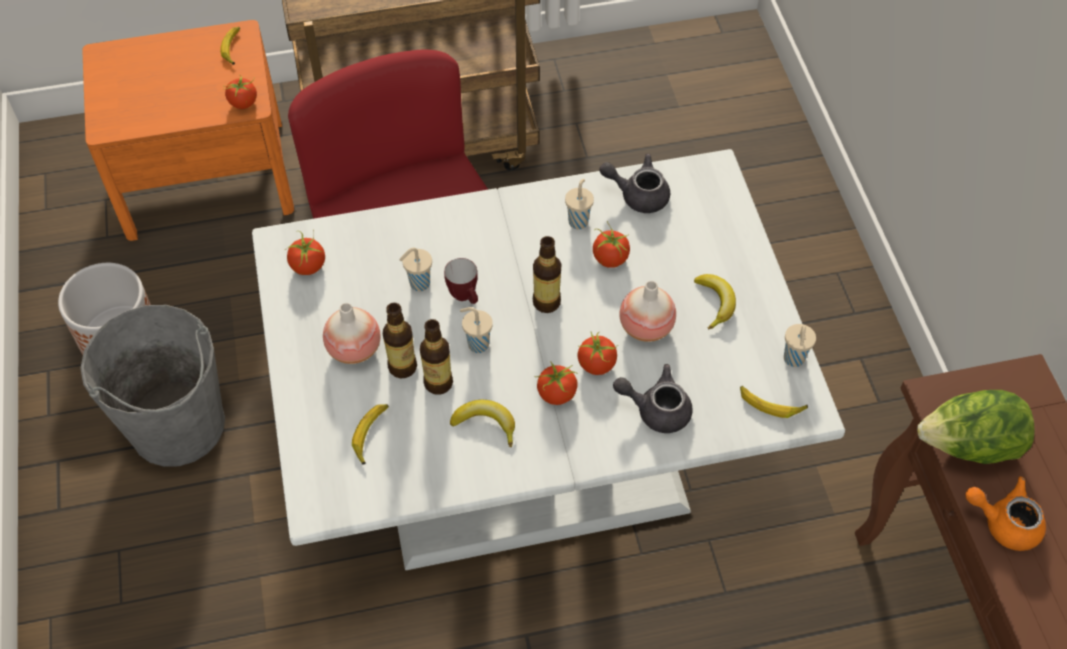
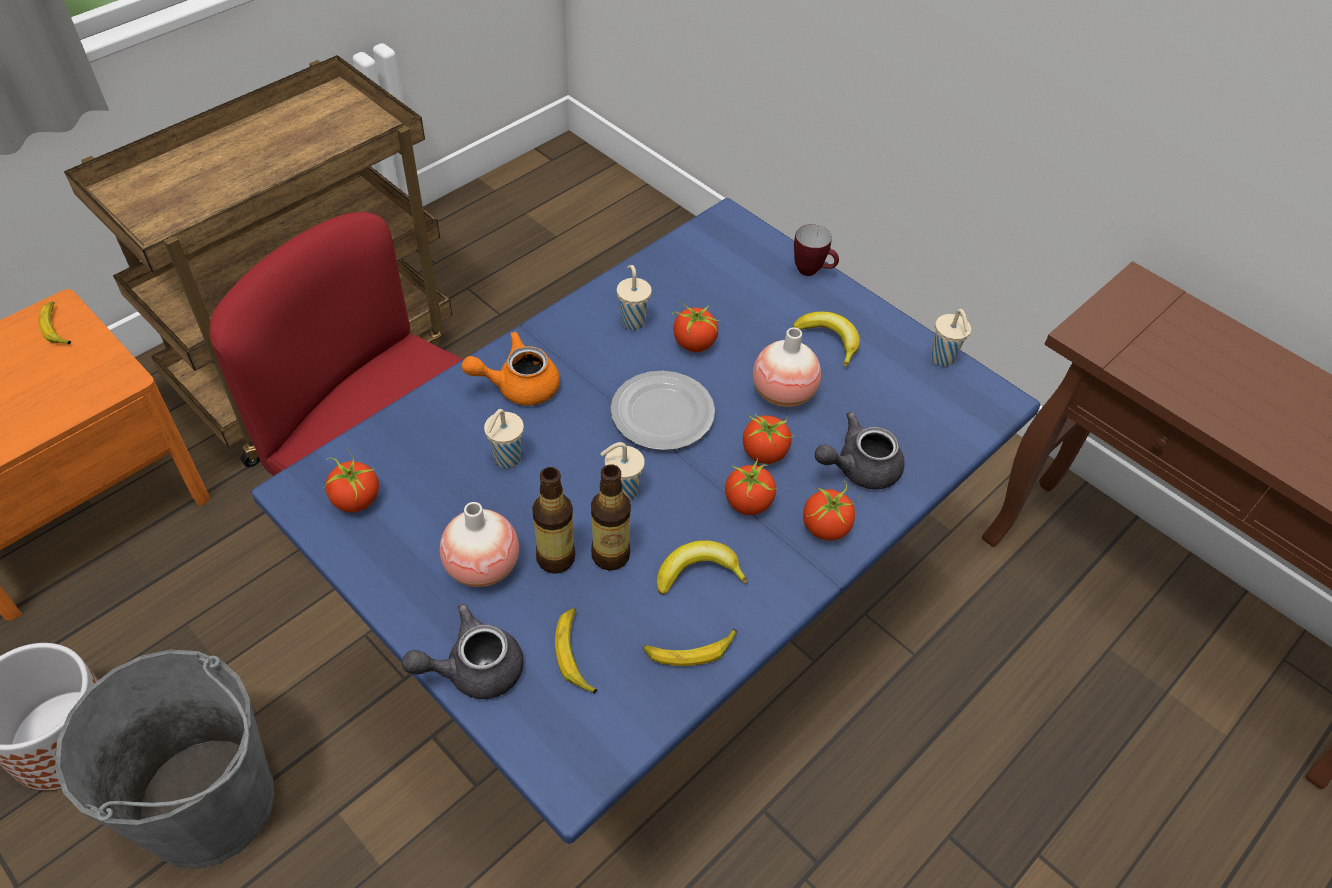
camera: 35 degrees left, 5 degrees down
(244, 103) = (110, 380): tomato -> tomato (825, 527)
(465, 297) = (571, 450): mug -> mug (812, 271)
(533, 470) = (653, 636): white dining table -> blue dining table
(546, 302) = (663, 415): bottle -> plate
(638, 194) = (672, 272): grey teapot -> grey teapot (473, 669)
(770, 404) = (958, 410): banana -> banana (690, 650)
(968, 446) = (1150, 365): lettuce -> none
(1004, 522) = (1235, 417): orange teapot -> orange teapot (518, 386)

